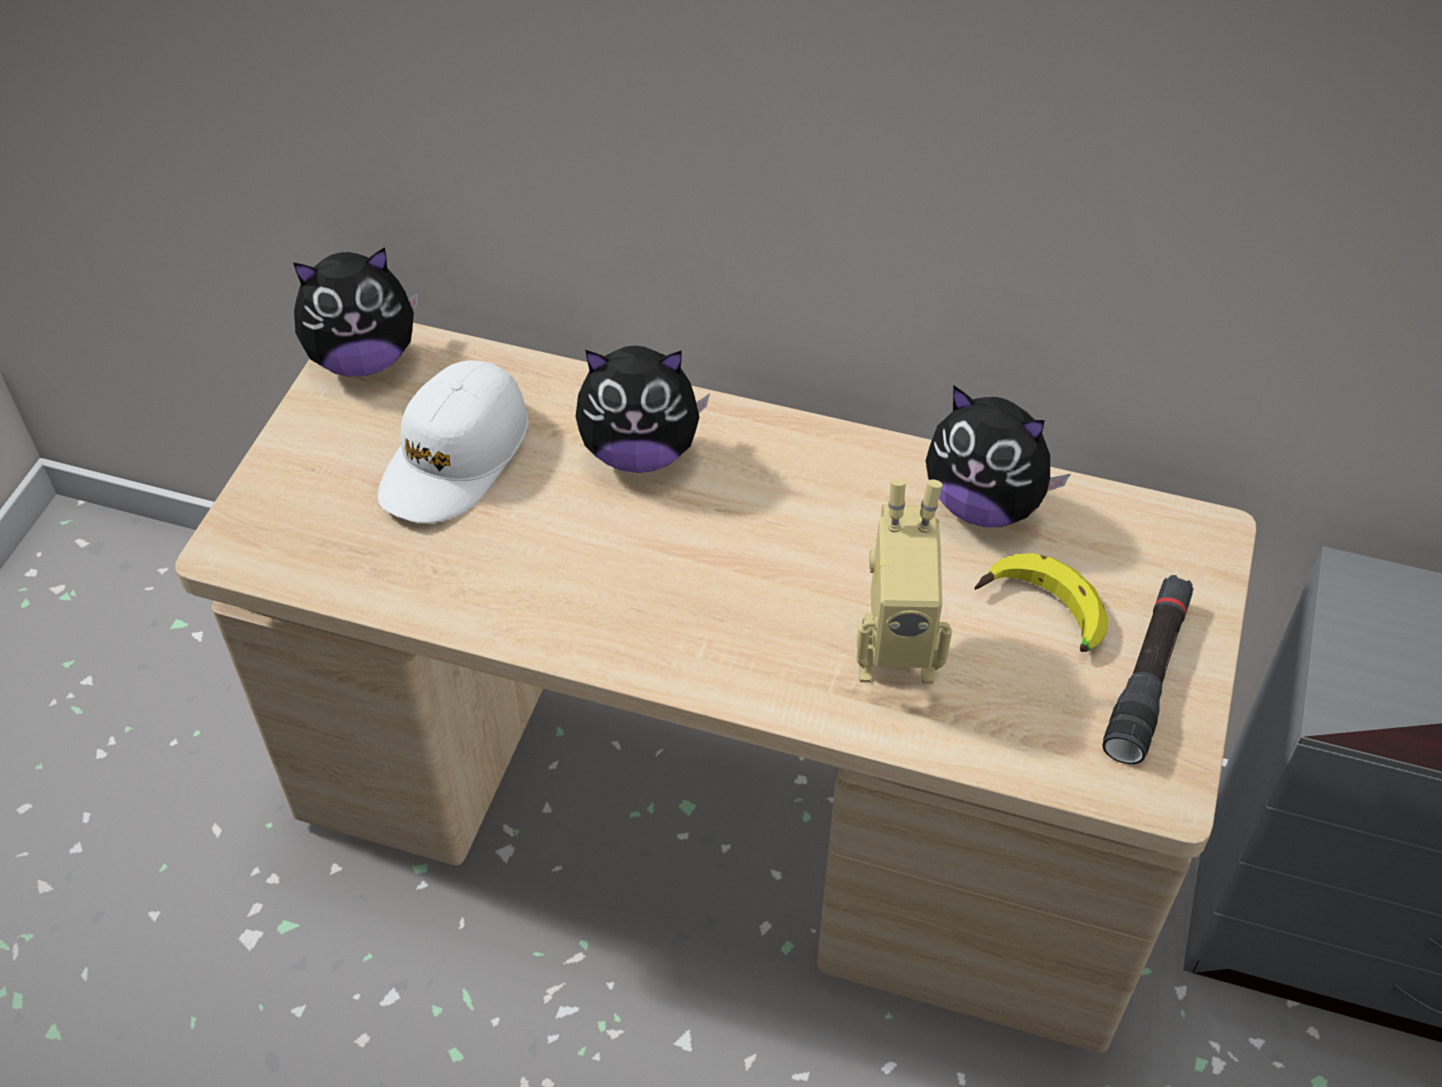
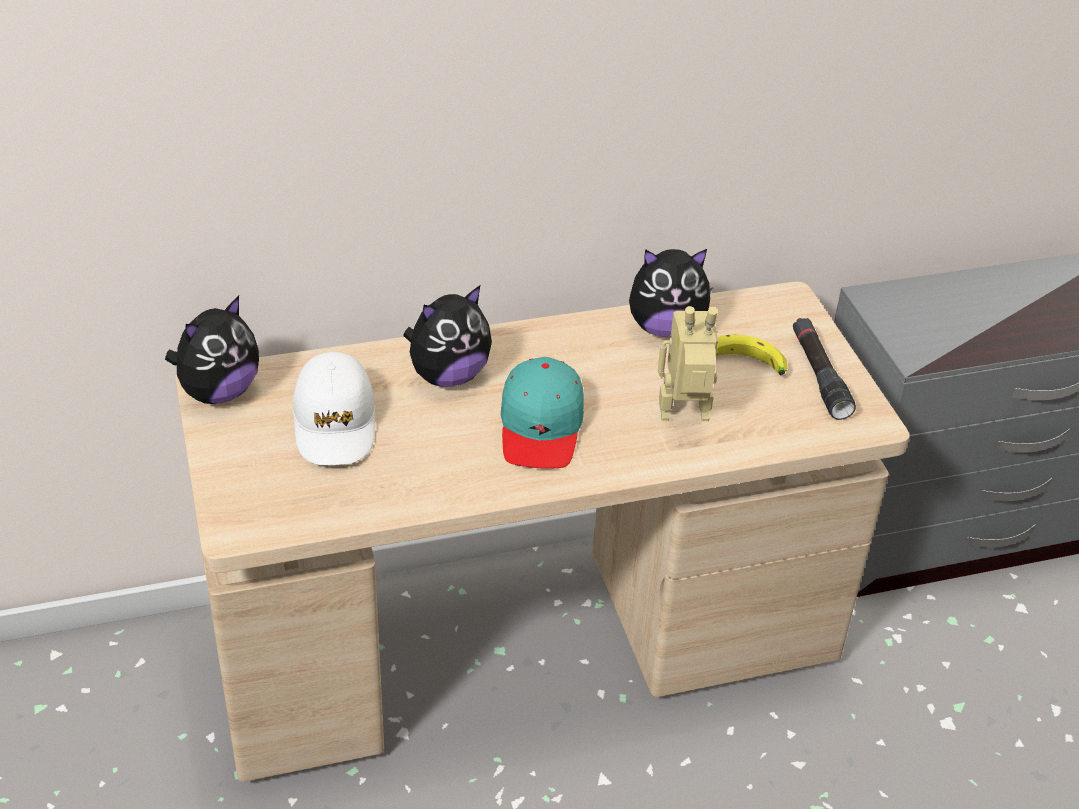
camera: 35 degrees left, 10 degrees down
(693, 578) = (541, 427): none -> turquoise cap
(894, 652) = (685, 417): toy robot -> toy robot turned 150 degrees counterclockwise

